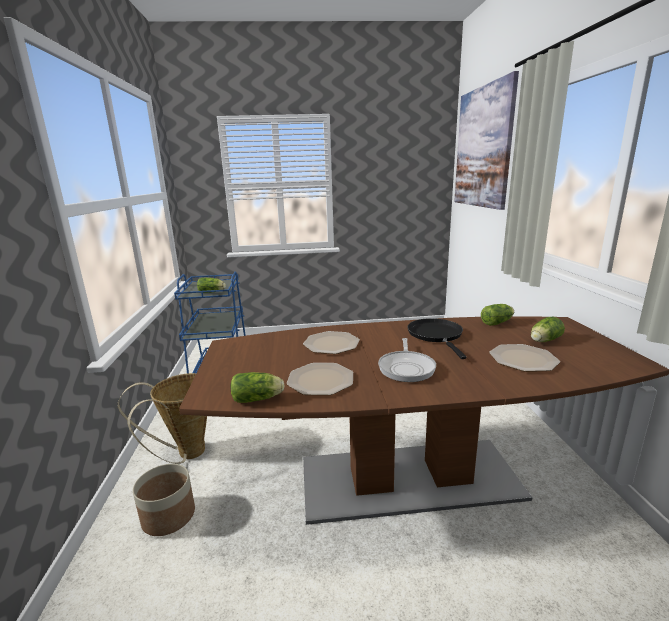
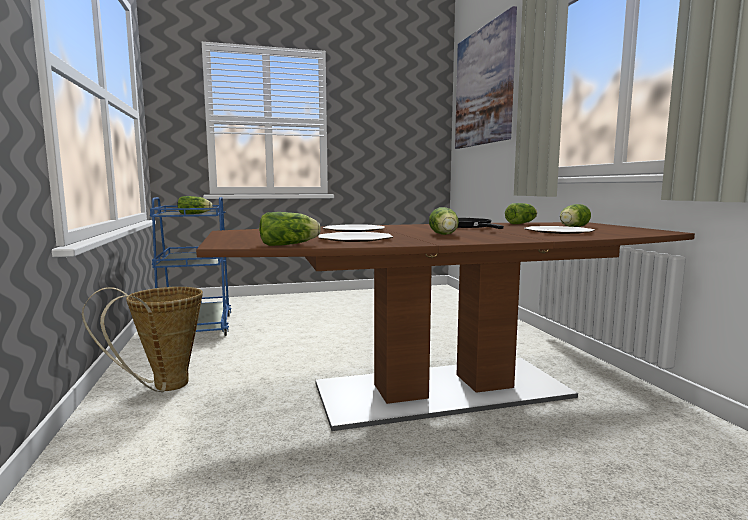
camera: 10 degrees left, 10 degrees down
(168, 516) = (150, 437): planter -> none
(406, 368) = (444, 235): frying pan -> lettuce

